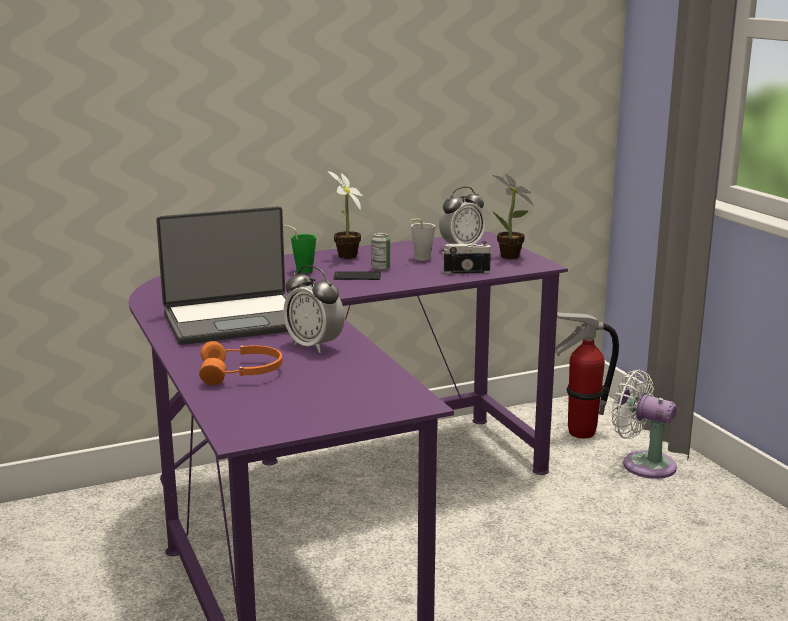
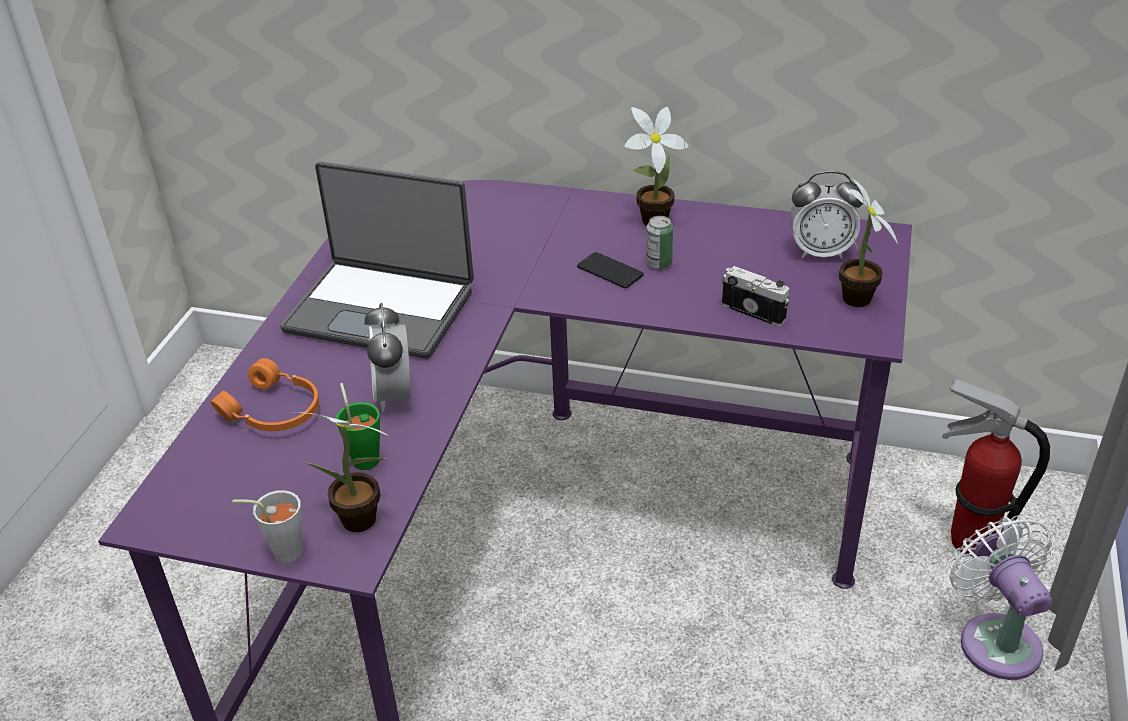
camera: 40 degrees right, 20 degrees up
(301, 270) = (567, 232): green cup -> green cup (364, 456)
(395, 390) = (364, 522): none -> potted plant
(419, 259) = (732, 260): grey cup -> grey cup (281, 552)

